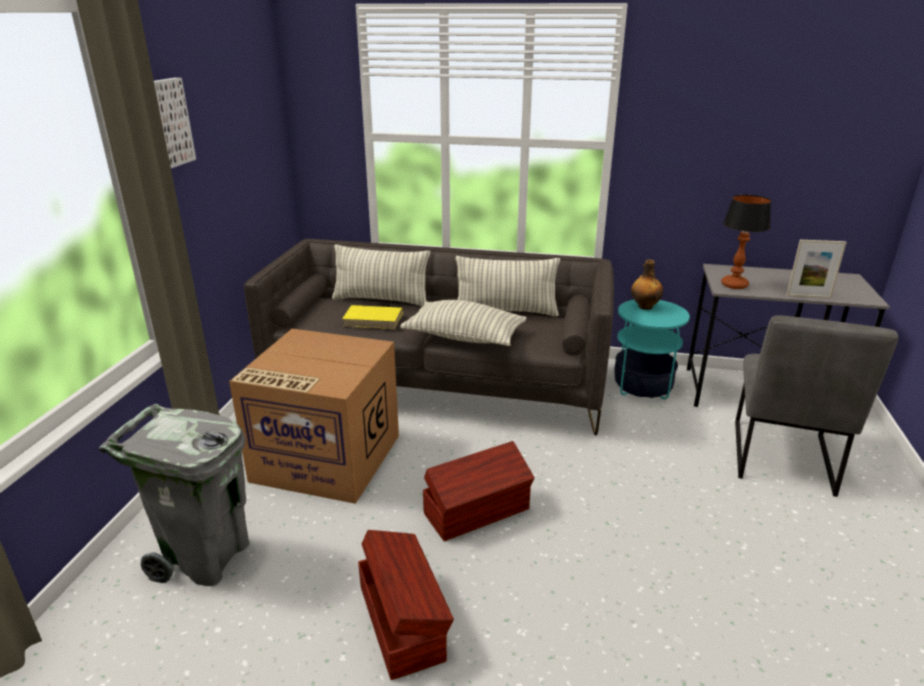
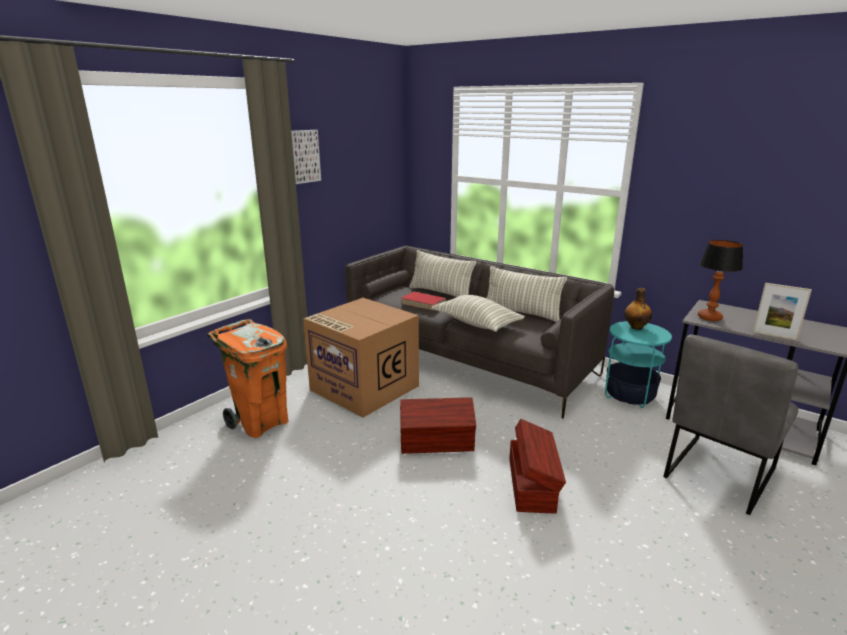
camera: 25 degrees right, 5 degrees down
(206, 557) = (261, 423): grey trash can -> orange trash can
(374, 320) = (424, 303): yellow book -> red book
(402, 620) = (343, 488): brown storage box -> brown storage box (532, 484)

